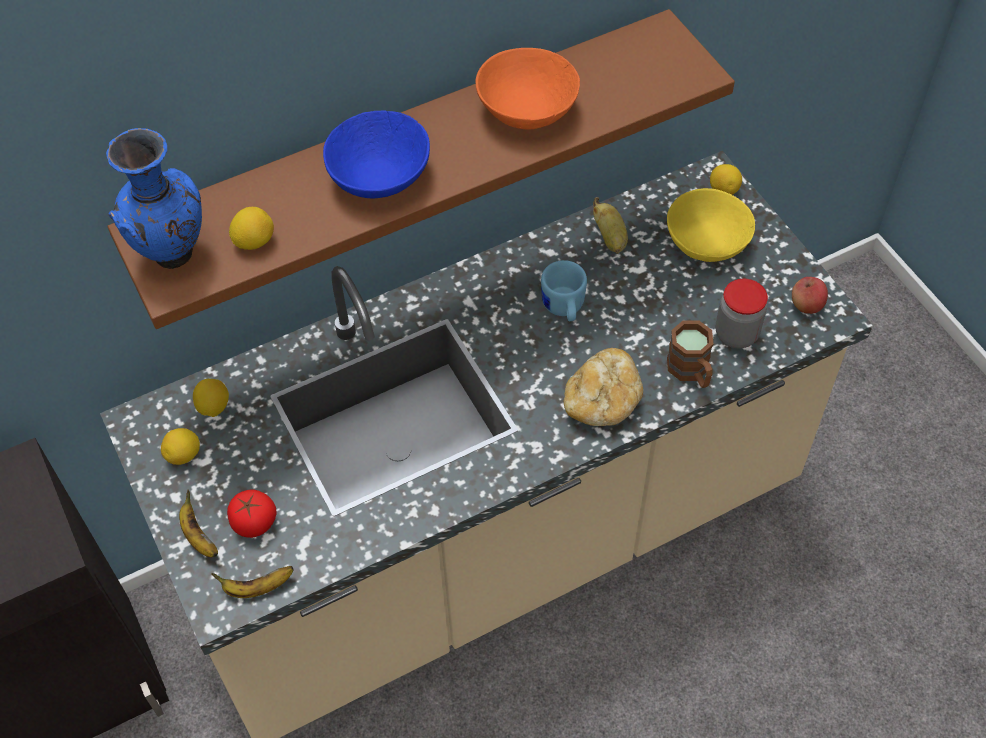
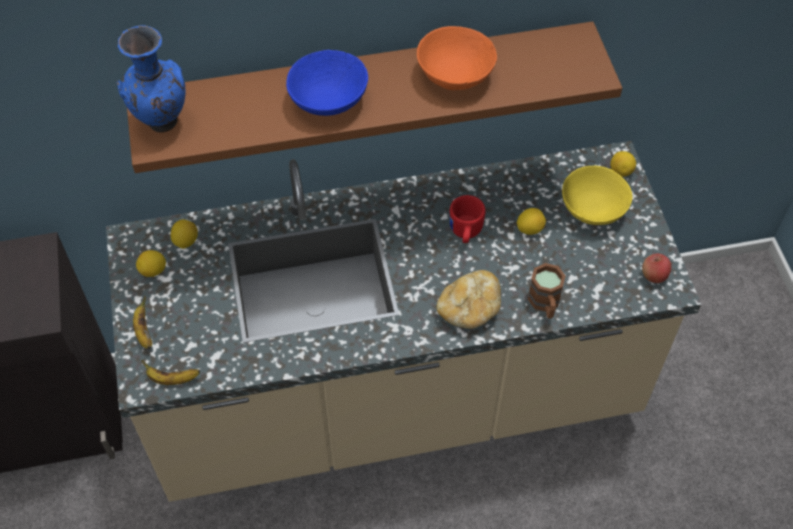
camera: 15 degrees right, 0 degrees up
(254, 241) = (222, 126): lemon -> lemon (529, 229)
(254, 523) = (186, 332): tomato -> none
(563, 309) = (465, 232): blue mug -> red mug
(610, 238) = (519, 187): banana -> none
(736, 334) = (590, 284): jar -> none

